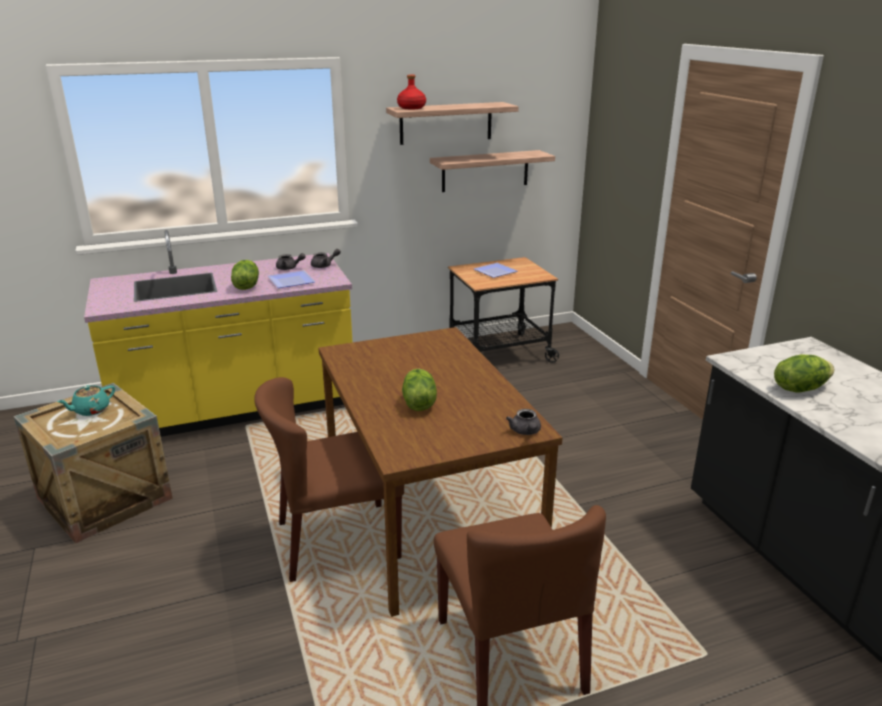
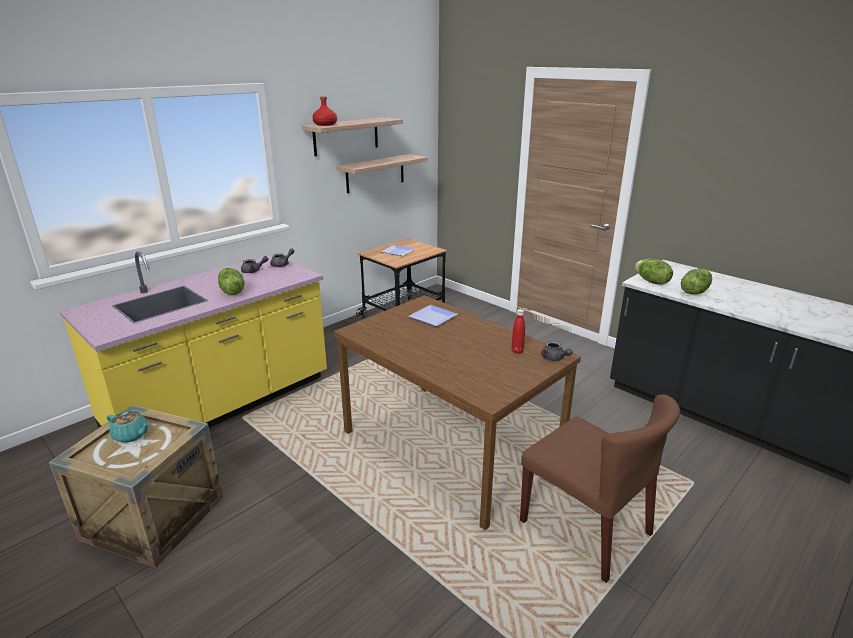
camera: 25 degrees left, 0 degrees up
(91, 410) = (131, 435): turquoise teapot -> turquoise teapot turned 90 degrees counterclockwise
(289, 281) = (267, 281): plate -> plate (431, 317)
(337, 541) = (397, 487): brown chair -> none
(418, 403) = (460, 356): lettuce -> lettuce (651, 282)
(490, 413) = (517, 351): none -> red bottle

